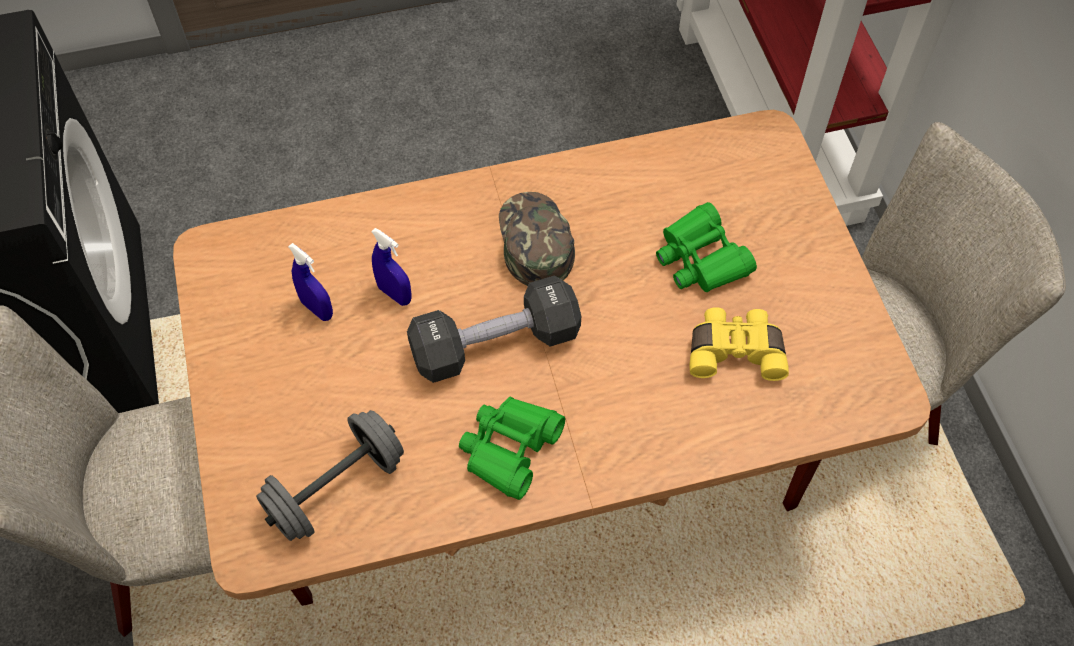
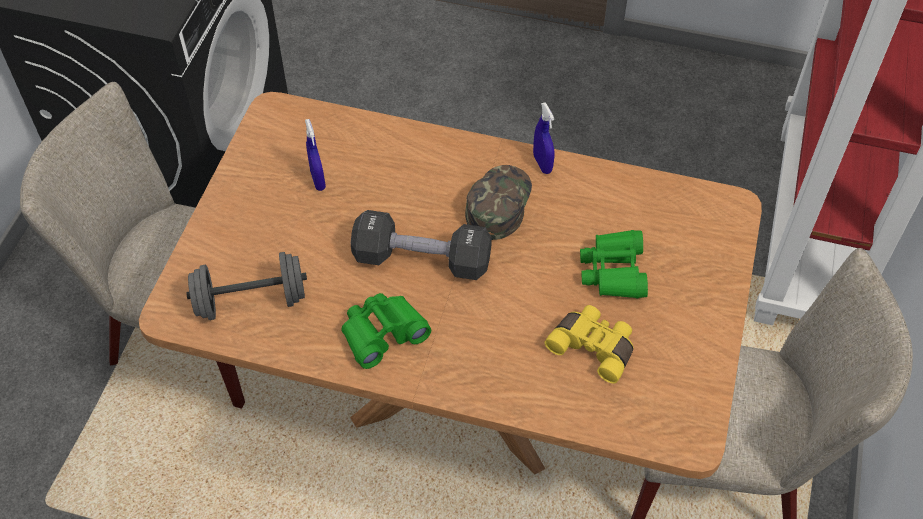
camera: 30 degrees right, 5 degrees down
(394, 294) = (376, 194): blue spray bottle -> blue spray bottle (542, 164)

